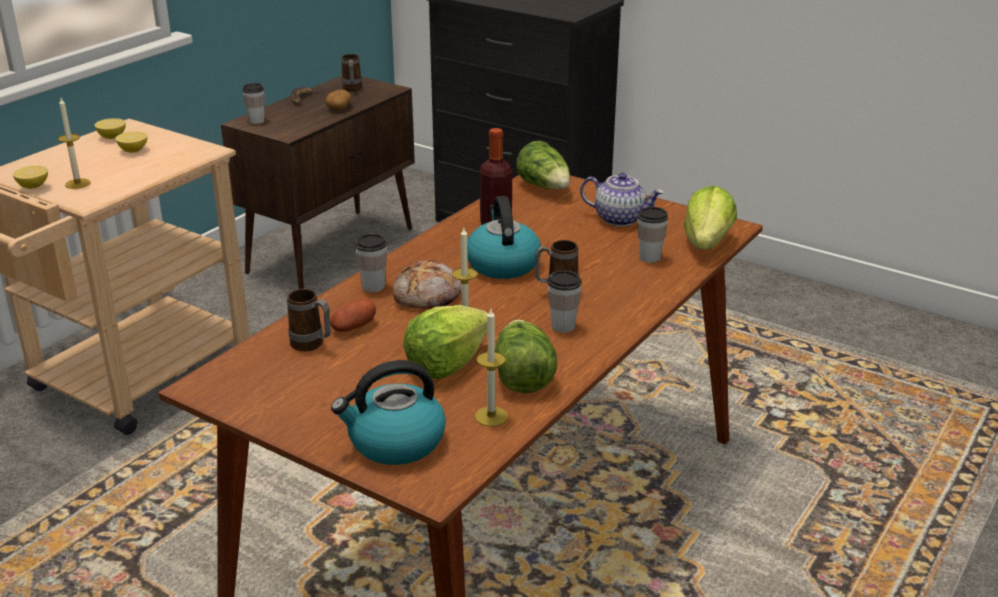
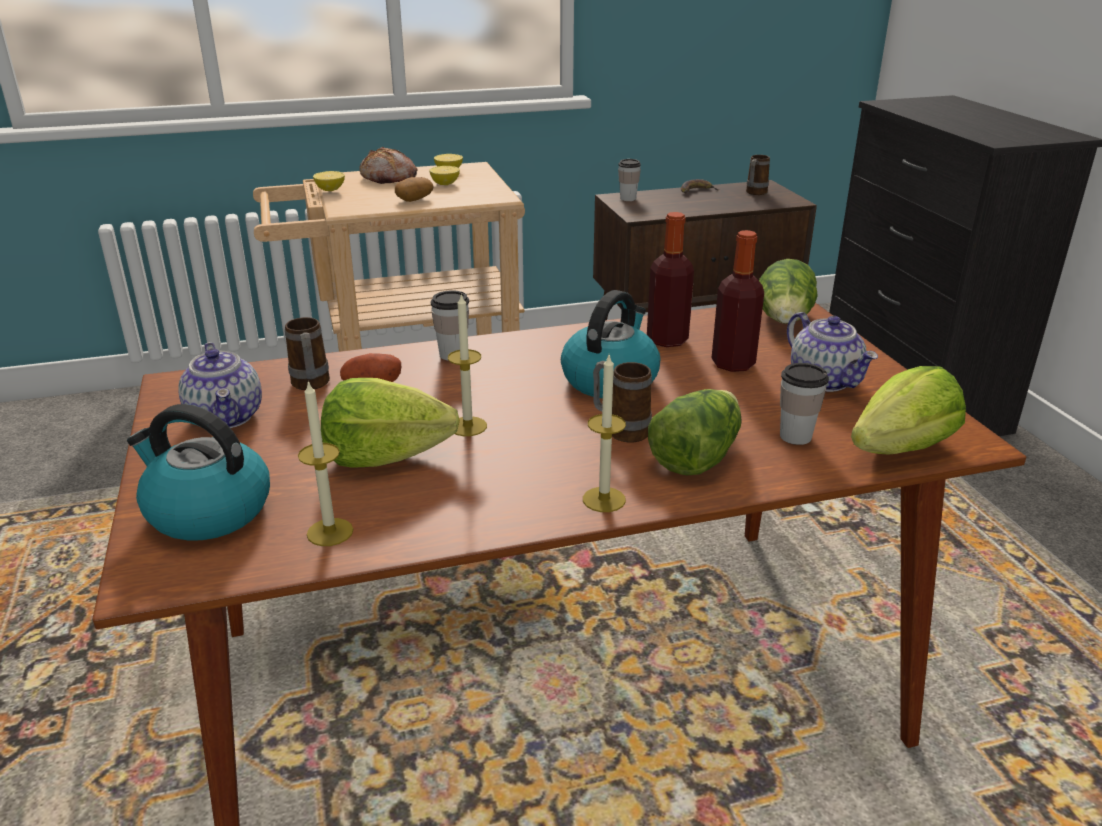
camera: 40 degrees right, 0 degrees up
(77, 183) = (363, 196): candle -> candle (604, 499)
(292, 389) = (227, 417): none -> teapot
(338, 108) = (717, 205): potato -> potato (414, 199)
(429, 296) = (485, 383): bread -> bread (389, 178)
(522, 375) = (433, 504): lettuce -> lettuce (695, 455)
(557, 227) = (733, 364): none -> bottle
(563, 326) = (565, 470): cup -> none

